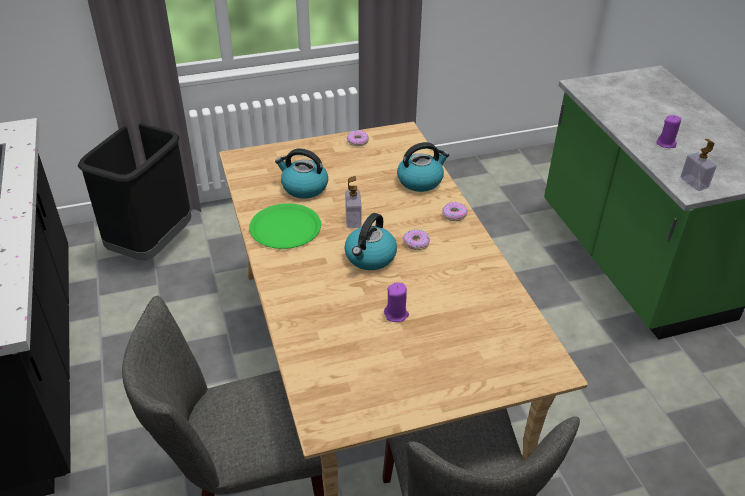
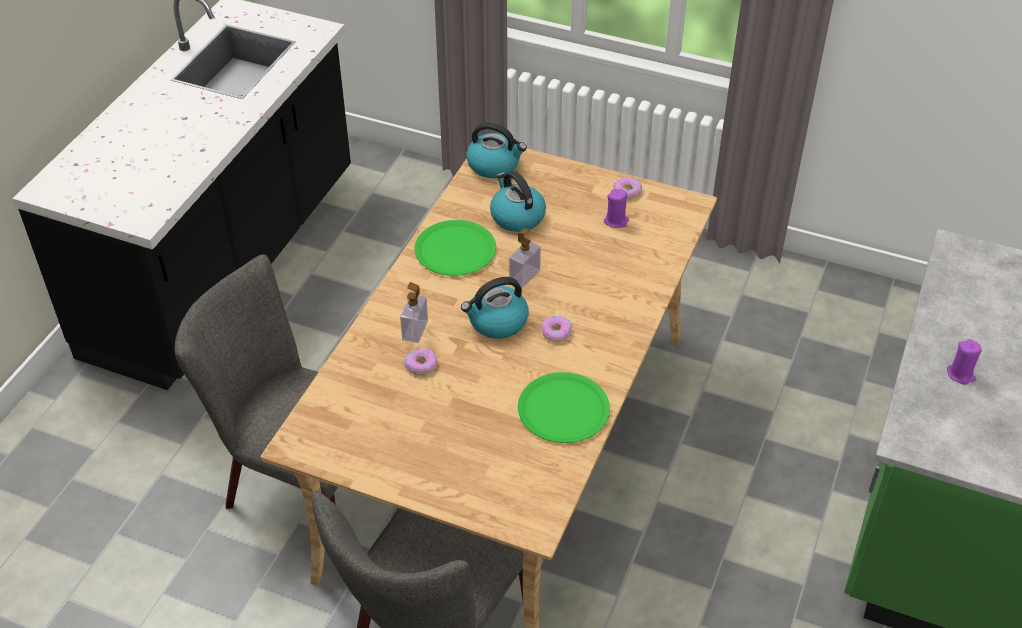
camera: 40 degrees right, 5 degrees up
(151, 244) = (433, 202): black trash can -> none
(396, 314) = (458, 389): purple candle -> purple candle (616, 221)
(420, 180) = (639, 269): kettle -> kettle (494, 165)
(454, 214) = (628, 324): donut -> donut (421, 365)
(479, 286) = (564, 409): none -> green plate
(694, 183) = (924, 436): soap dispenser -> soap dispenser (415, 330)

